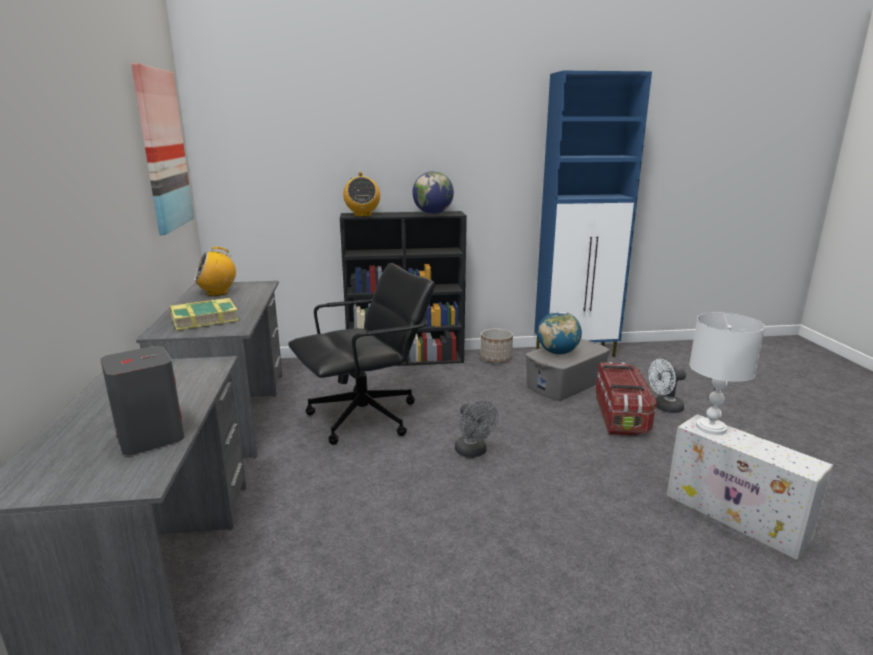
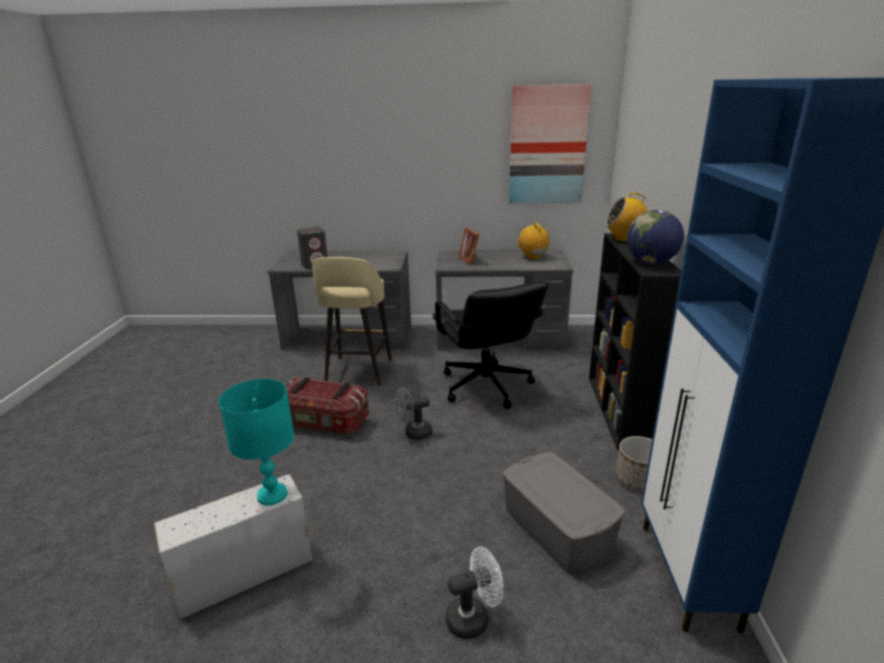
camera: 100 degrees right, 5 degrees up
(204, 319) = (470, 259): book -> picture frame
(320, 525) = (358, 372): none -> beige stool
(558, 352) = (554, 479): globe -> none
(621, 415) = (460, 557): storage box -> storage box (324, 422)
(664, 408) = (473, 617): white fan -> white fan turned 75 degrees clockwise
(711, 428) = (272, 494): white table lamp -> turquoise table lamp

